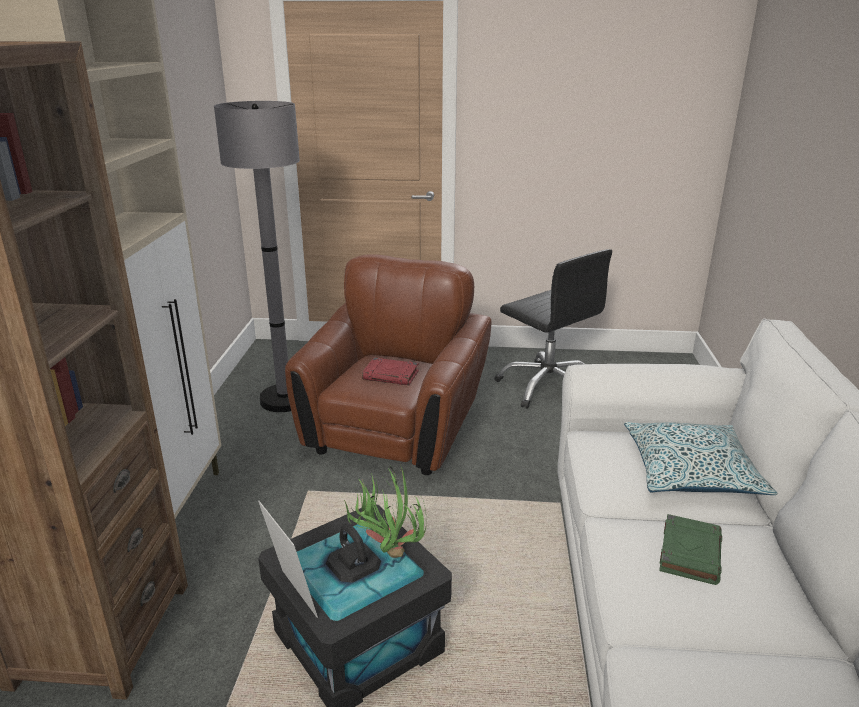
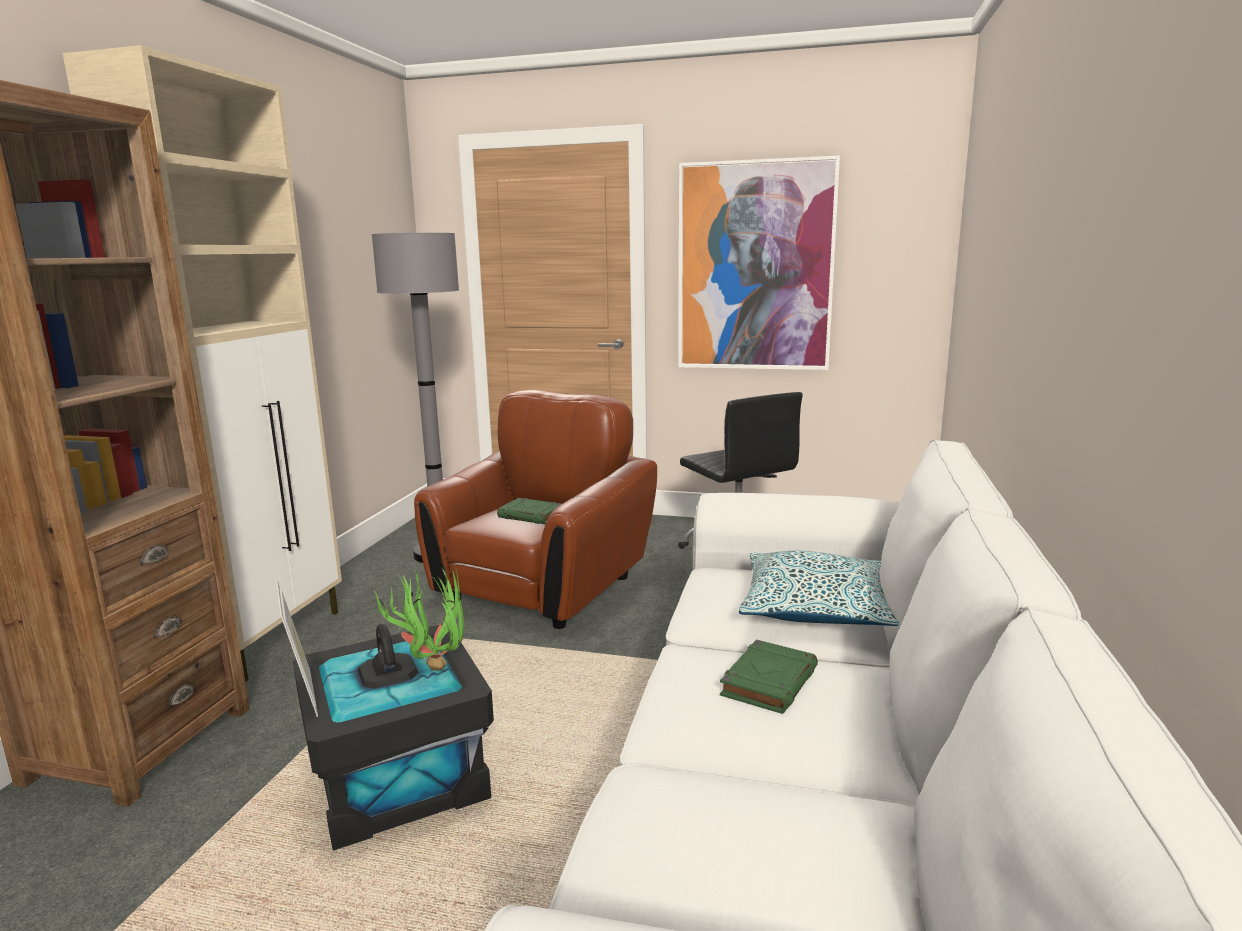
camera: 10 degrees right, 10 degrees down
(391, 375) = (531, 515): red book -> green book
(559, 126) = (755, 267): none -> picture

